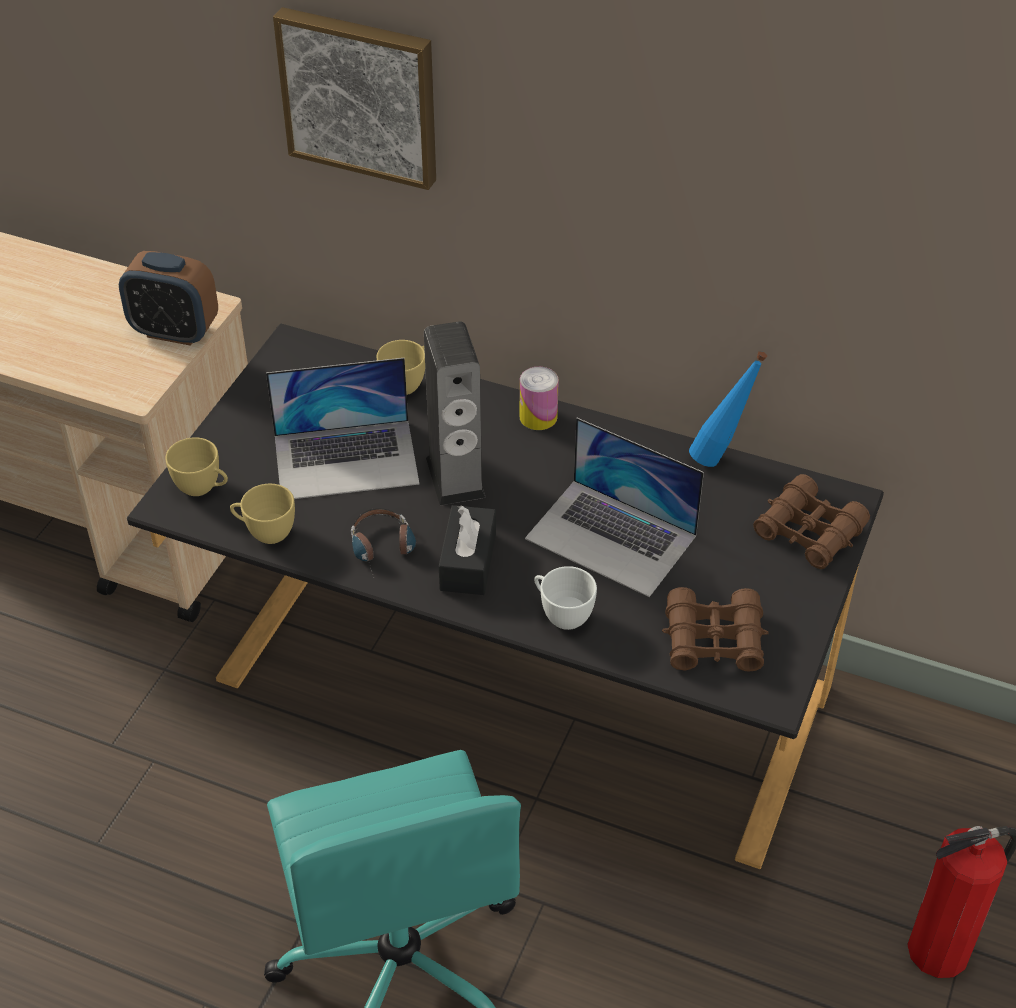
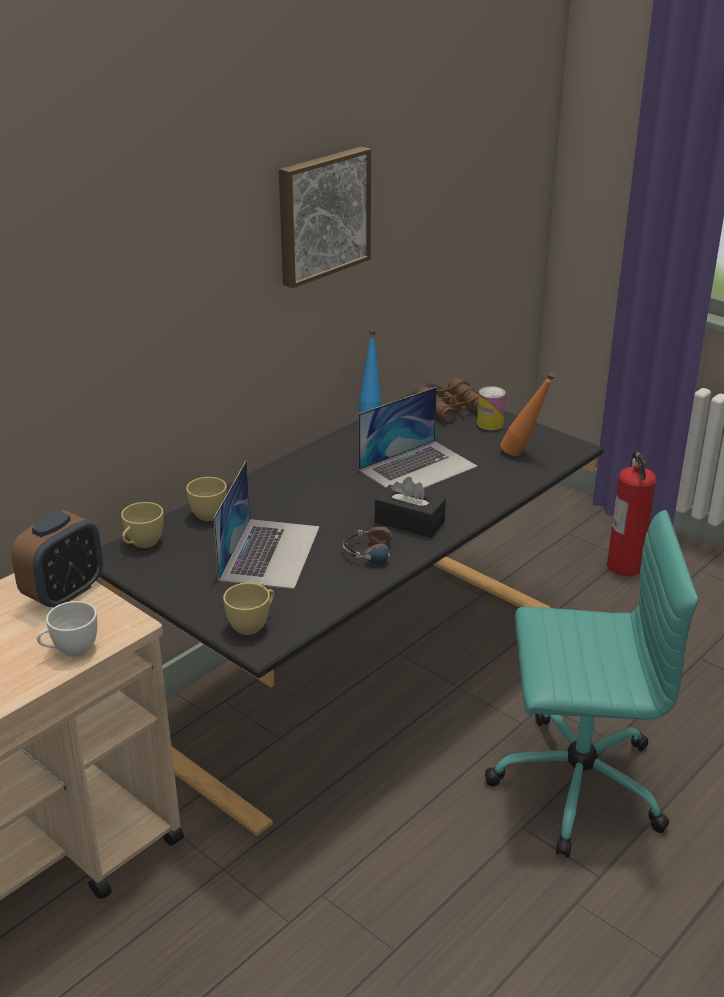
camera: 70 degrees left, 15 degrees down
(265, 532) = (325, 602): yellow cup -> yellow cup (142, 544)
(361, 95) = (118, 292): picture -> picture (322, 215)
(455, 477) = (322, 512): speaker -> none
(538, 417) = (285, 470): can -> can (490, 424)
(561, 614) = (476, 498): white cup -> white cup (70, 650)
(714, 640) = (523, 454): brown binoculars -> orange bottle

